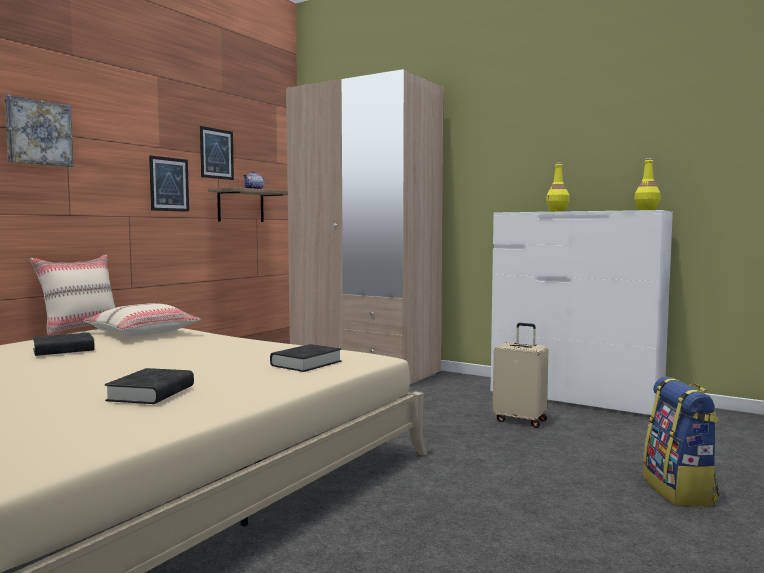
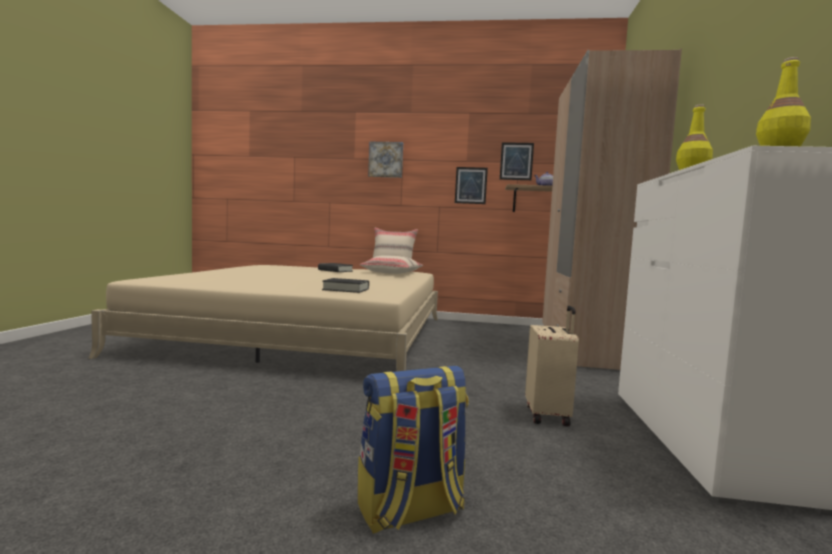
camera: 65 degrees right, 0 degrees up
(151, 393) = (254, 280): black book -> none

